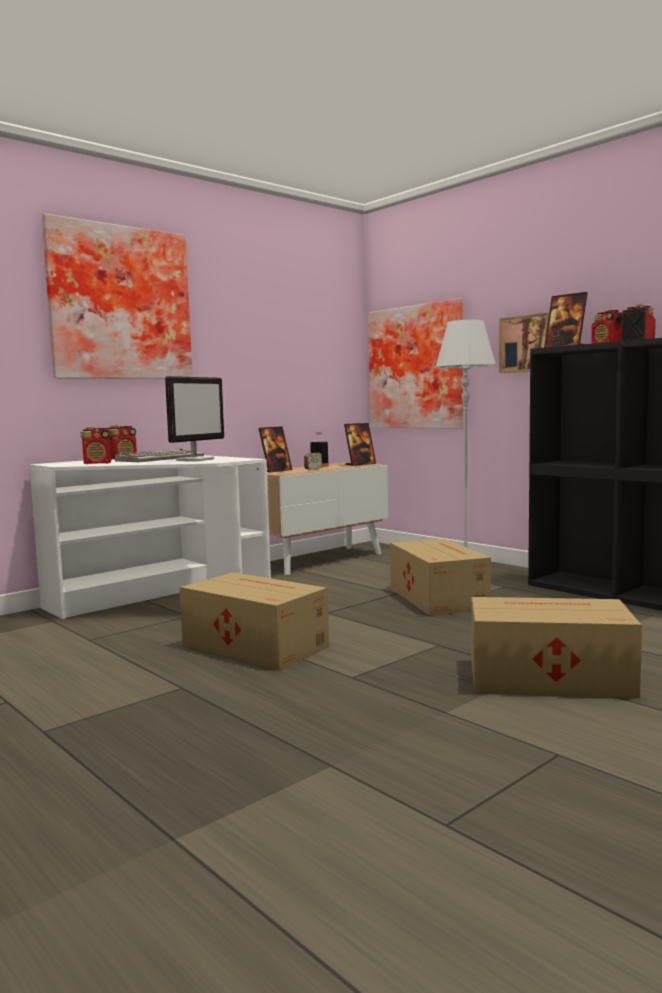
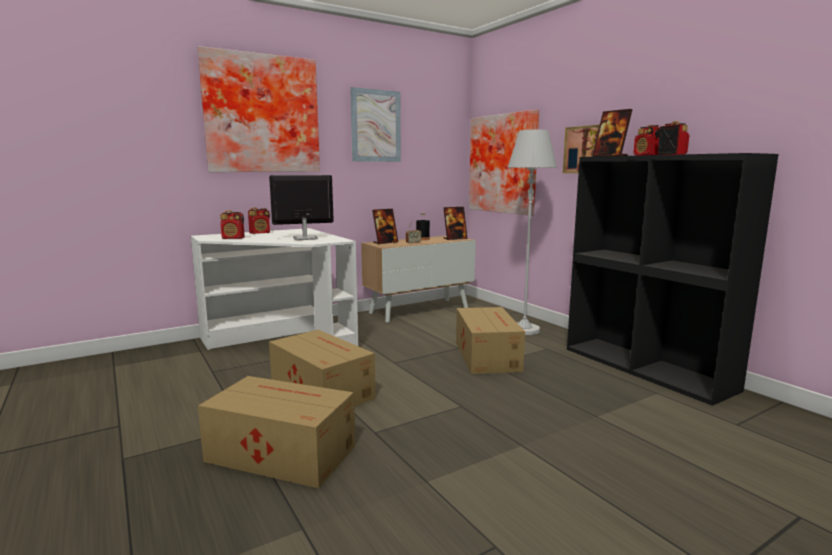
camera: 10 degrees right, 5 degrees up
(161, 458) = (285, 234): keyboard -> none
(195, 460) = (304, 238): monitor -> monitor turned 150 degrees counterclockwise
(256, 321) = (376, 126): none -> picture
(546, 677) = (531, 452): cardboard box -> cardboard box (280, 452)

